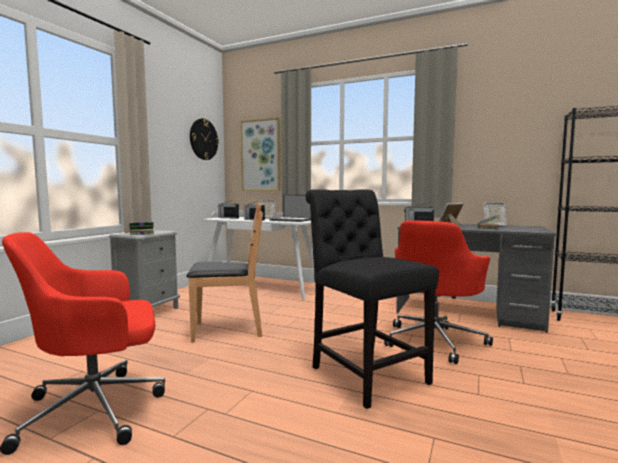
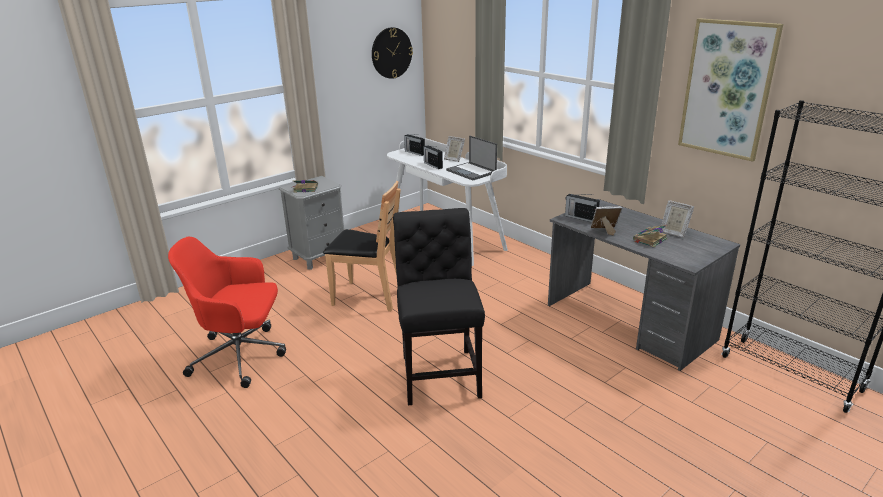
camera: 25 degrees right, 20 degrees up
(261, 155) = (458, 73): picture -> picture (727, 89)
(435, 340) = (543, 352): red office chair -> none

